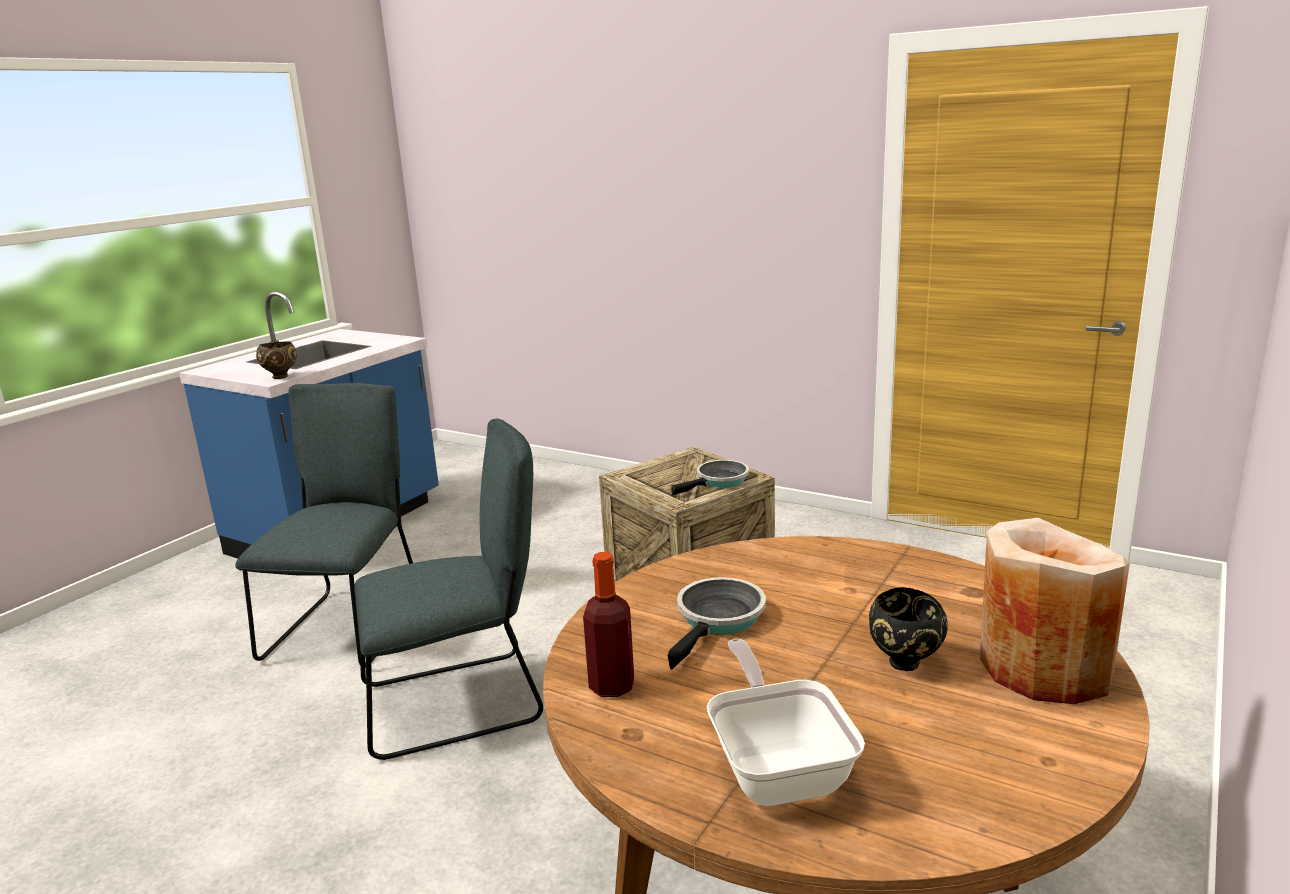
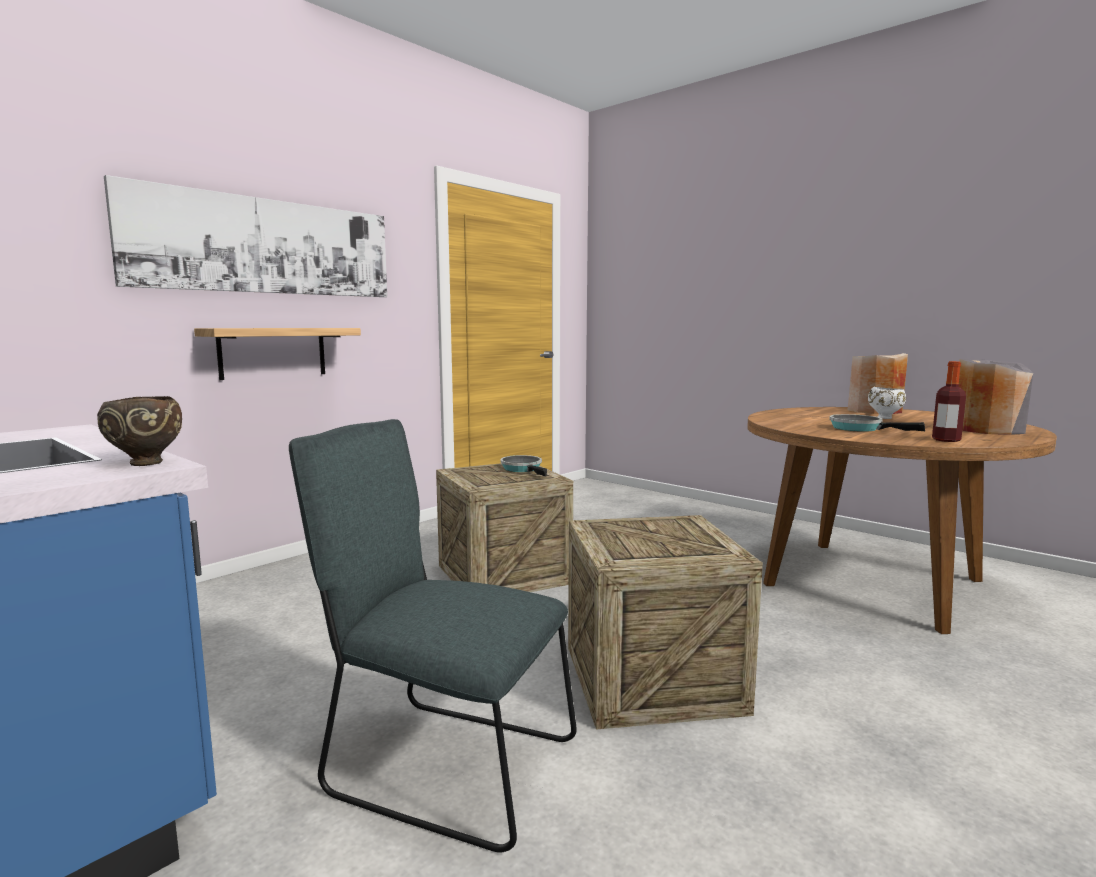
camera: 80 degrees left, 10 degrees down
(461, 702) = (652, 679): grey chair -> crate
(669, 178) = (266, 246): none -> picture
(672, 284) = (273, 352): none -> shelf
(778, 768) = (987, 430): frying pan -> grey vase
(905, 664) = (885, 418): black bowl -> white bowl

